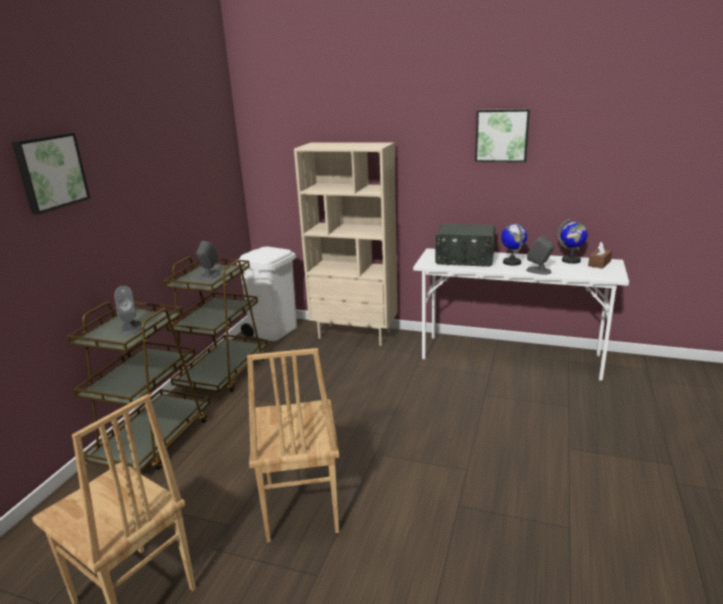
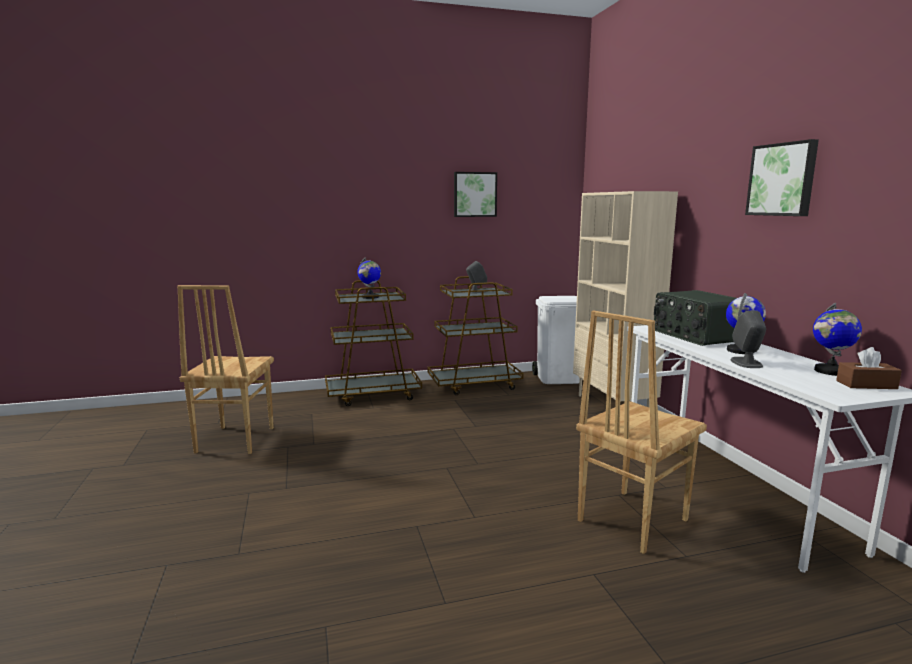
camera: 55 degrees right, 10 degrees down
(50, 172) = (359, 180): picture -> picture (474, 194)
(131, 327) = (370, 297): grey speaker -> globe
(300, 509) = (349, 460): brown chair -> brown chair (630, 519)

